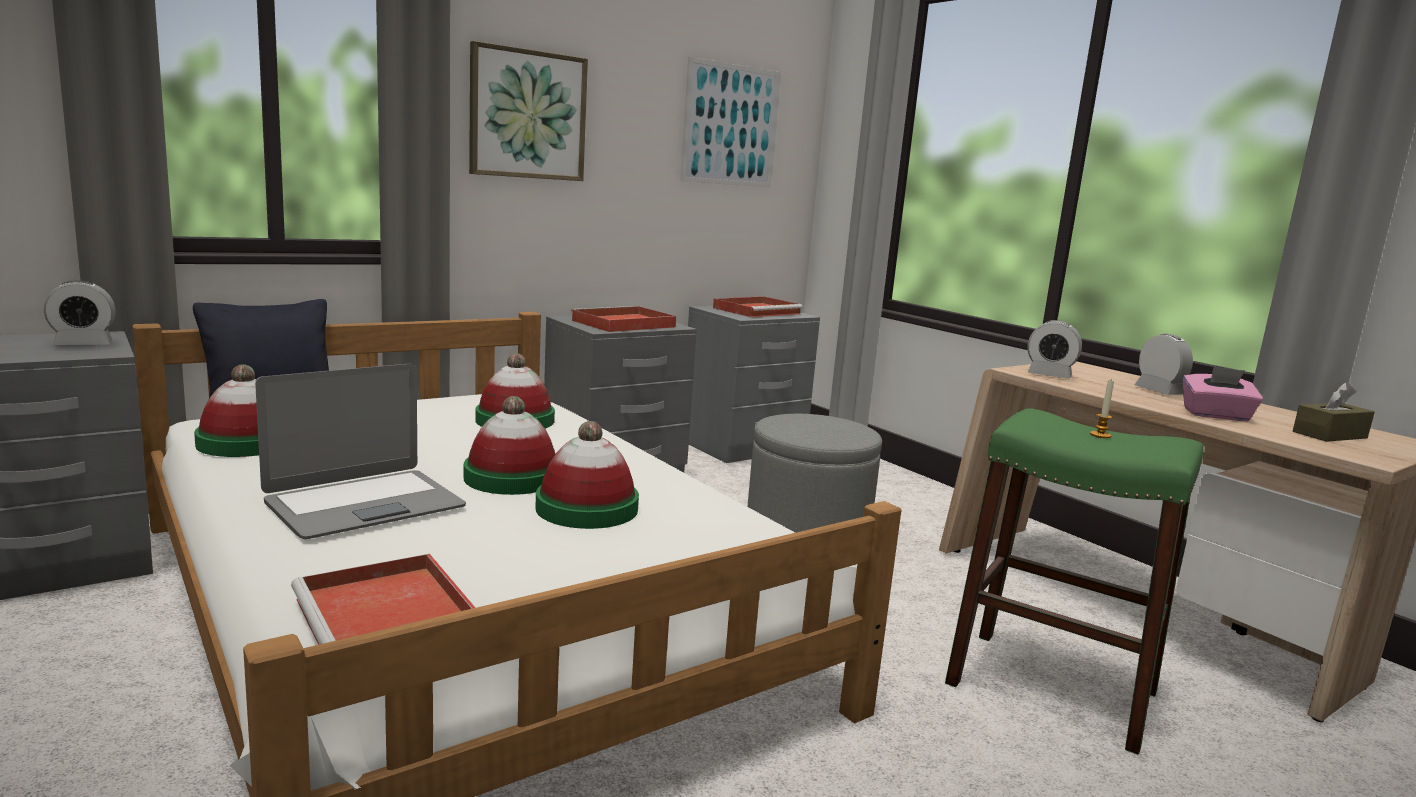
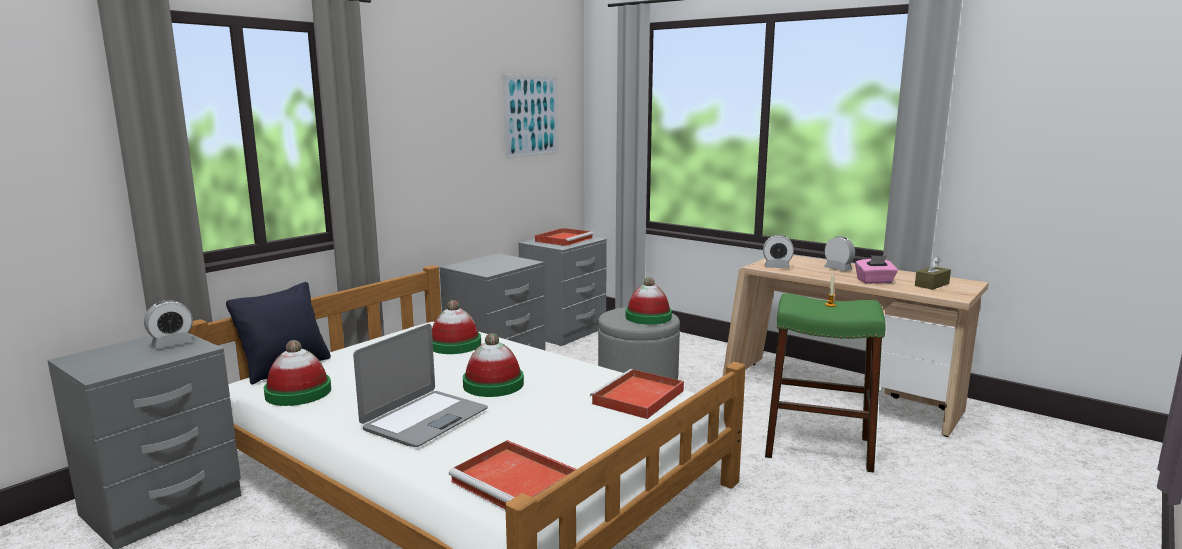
camera: 15 degrees left, 0 degrees up
(527, 115) = (410, 129): picture -> none
(587, 508) = (556, 395): hat -> hat (648, 317)
(622, 324) = (495, 265): red tray -> red tray (638, 398)

